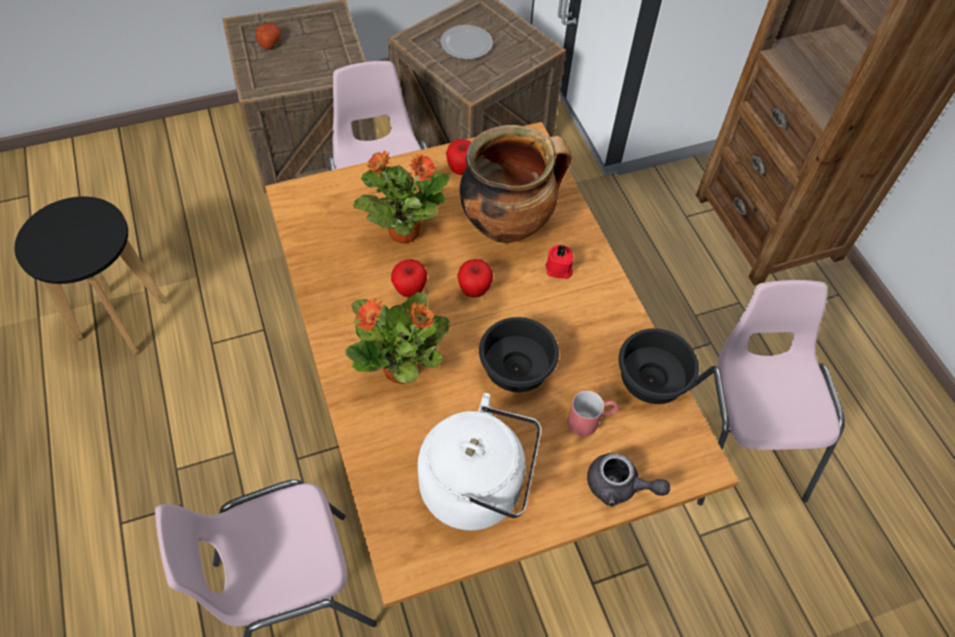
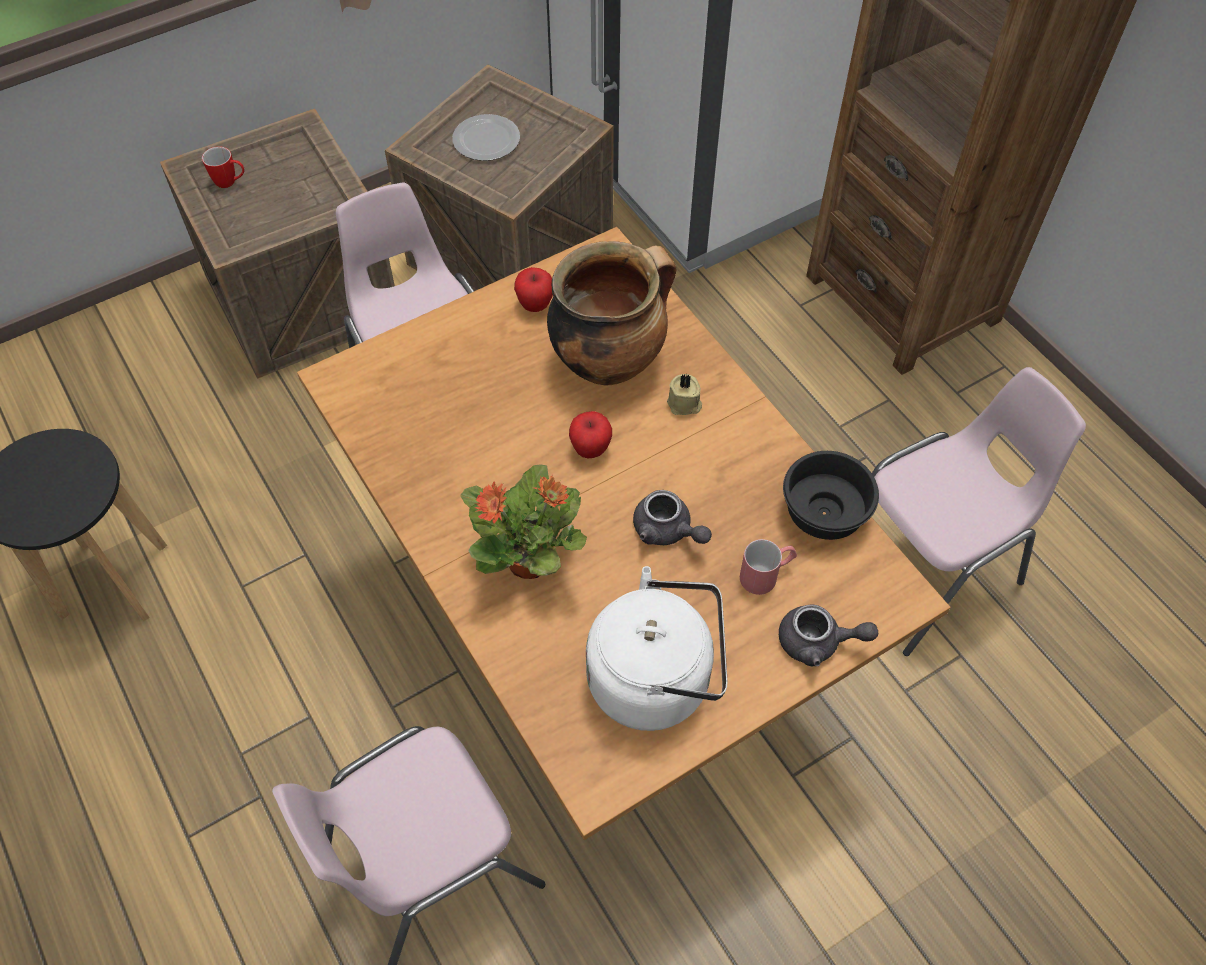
camera: 10 degrees left, 0 degrees up
(269, 42) = (231, 182): potato -> mug
(403, 231) = (485, 395): potted plant -> none
(410, 290) = (513, 465): apple -> none
(518, 368) = (667, 531): black bowl -> grey teapot
(559, 270) = (684, 404): red candle -> beige candle
(739, 443) = (927, 570): pink chair -> pink chair turned 75 degrees clockwise

